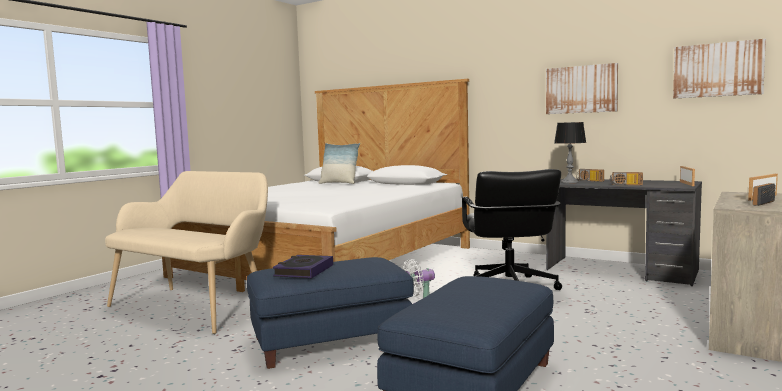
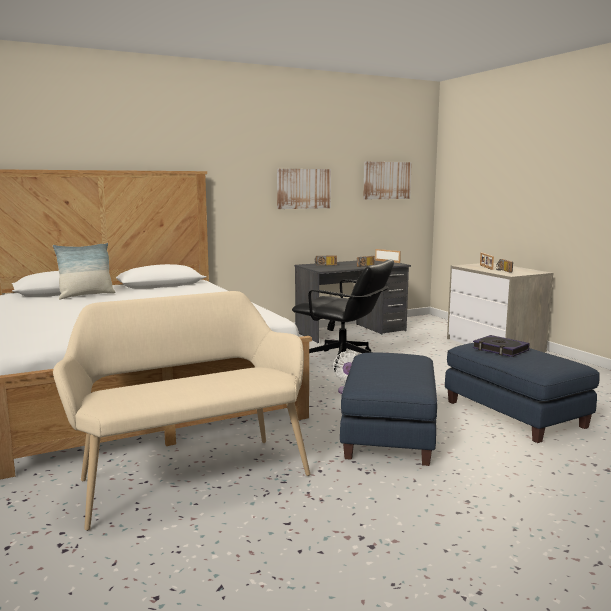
camera: 60 degrees left, 5 degrees up
(303, 271) = (392, 375): book -> book (500, 349)
(569, 182) = (324, 268): table lamp -> none

